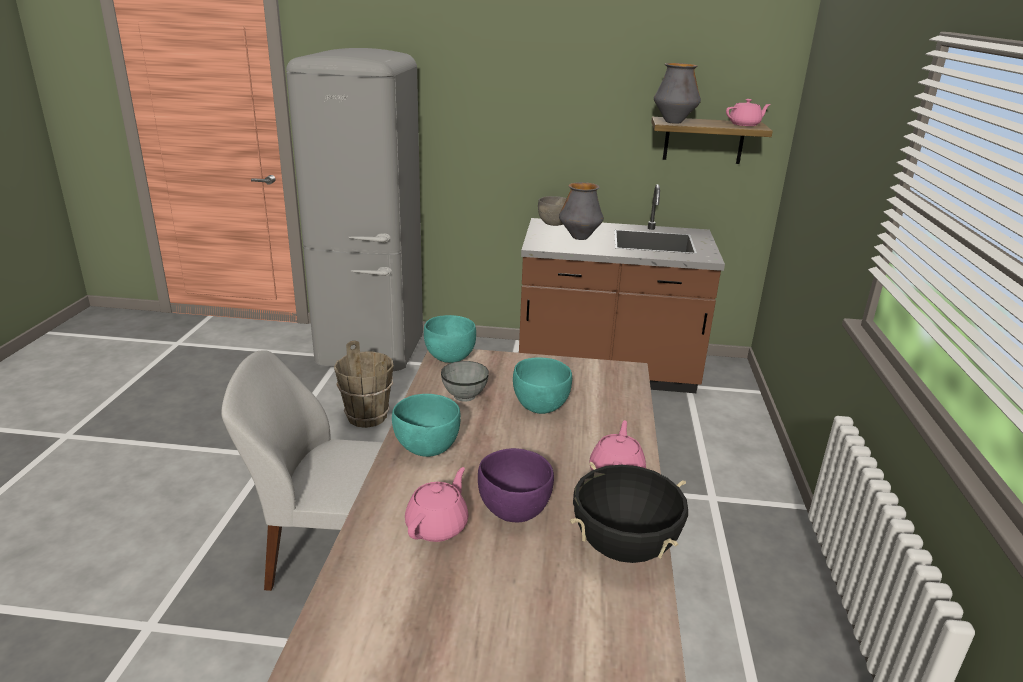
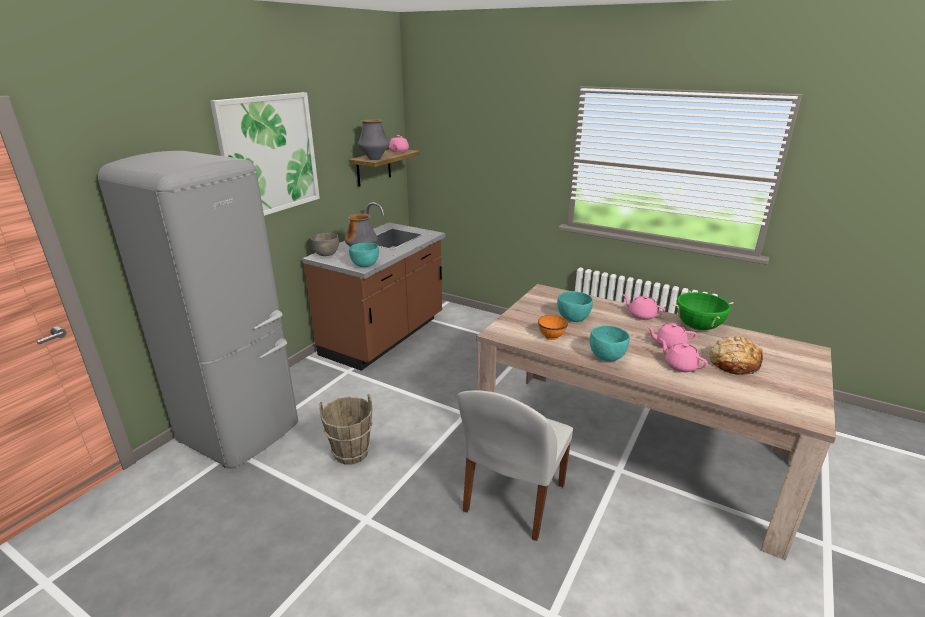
camera: 65 degrees left, 0 degrees up
(450, 358) = (500, 332): turquoise bowl -> turquoise bowl (365, 265)
(464, 395) = (551, 336): grey bowl -> orange bowl
(489, 599) = (734, 363): none -> bread
(513, 510) = (669, 345): purple bowl -> pink teapot
(517, 81) = (269, 155): none -> picture
(623, 547) = (698, 327): black cooking pot -> green cooking pot

